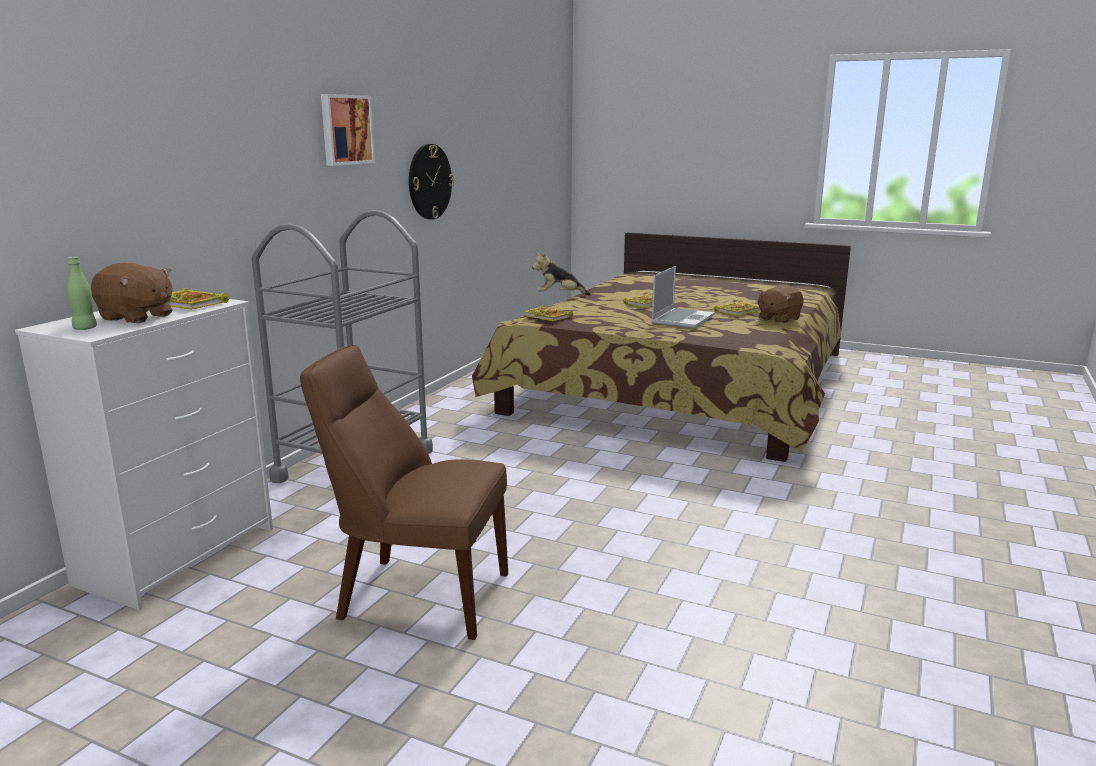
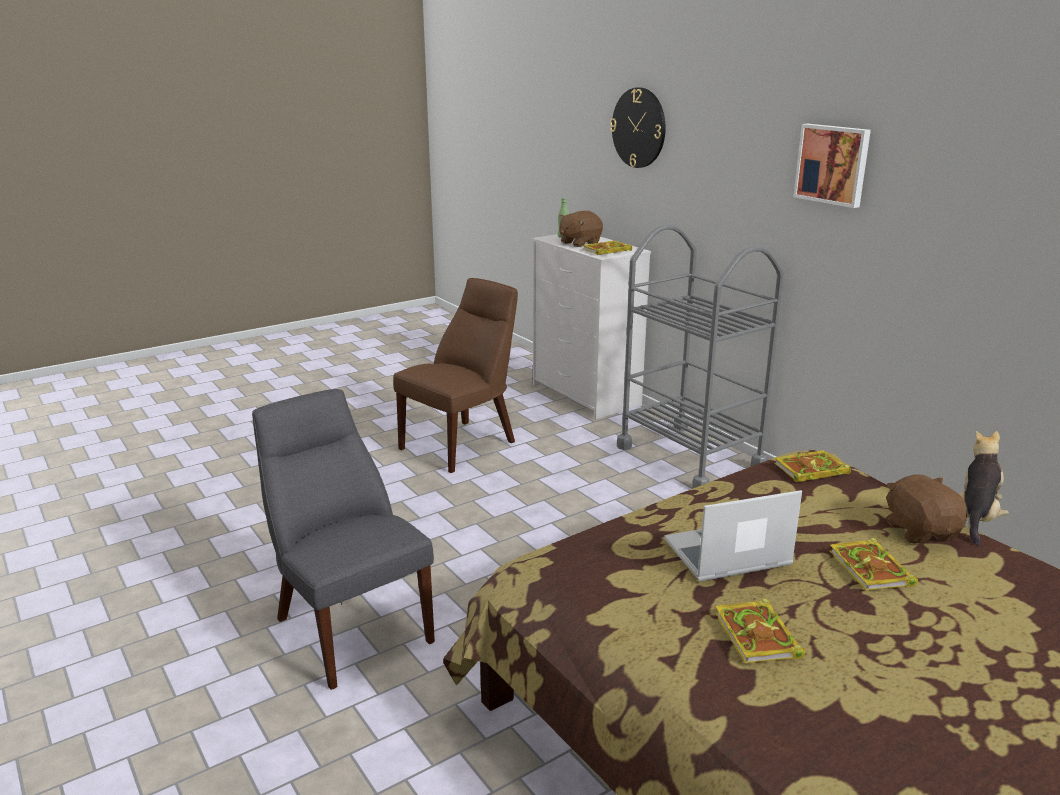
camera: 120 degrees right, 5 degrees up
(429, 182) = (976, 263): wall clock -> wall clock (639, 128)
(682, 319) = (726, 555): laptop -> laptop turned 105 degrees clockwise
(778, 319) = (674, 656): brown plush toy -> brown plush toy (920, 531)
(807, 525) = (349, 626): none -> grey chair

